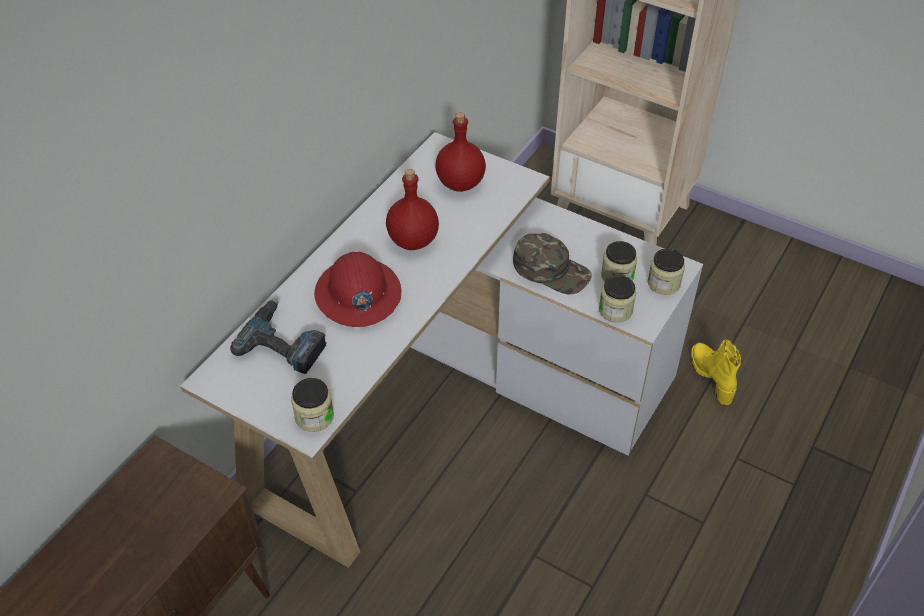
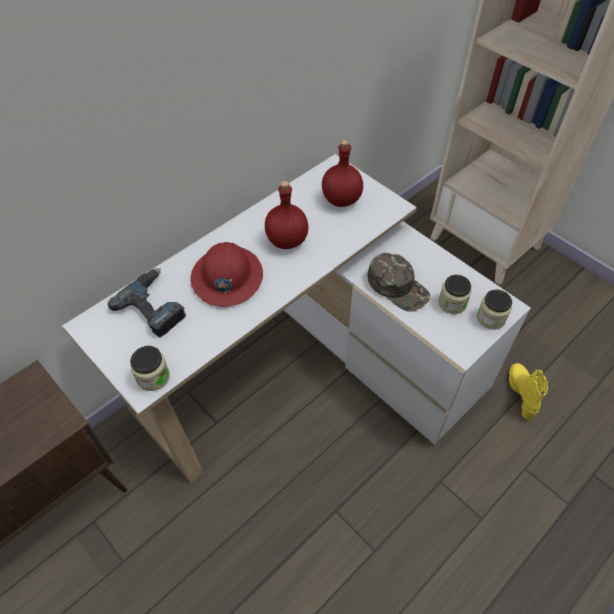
camera: 15 degrees right, 5 degrees up
(615, 310) = (441, 334): jar -> none

